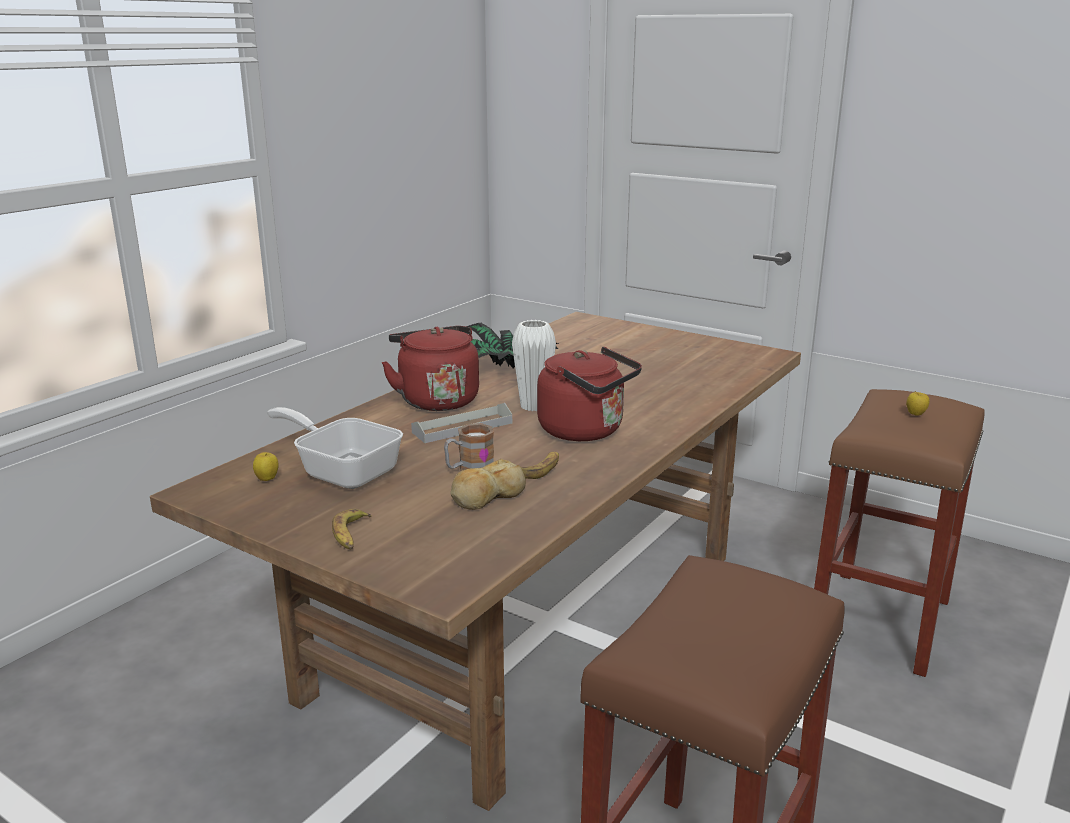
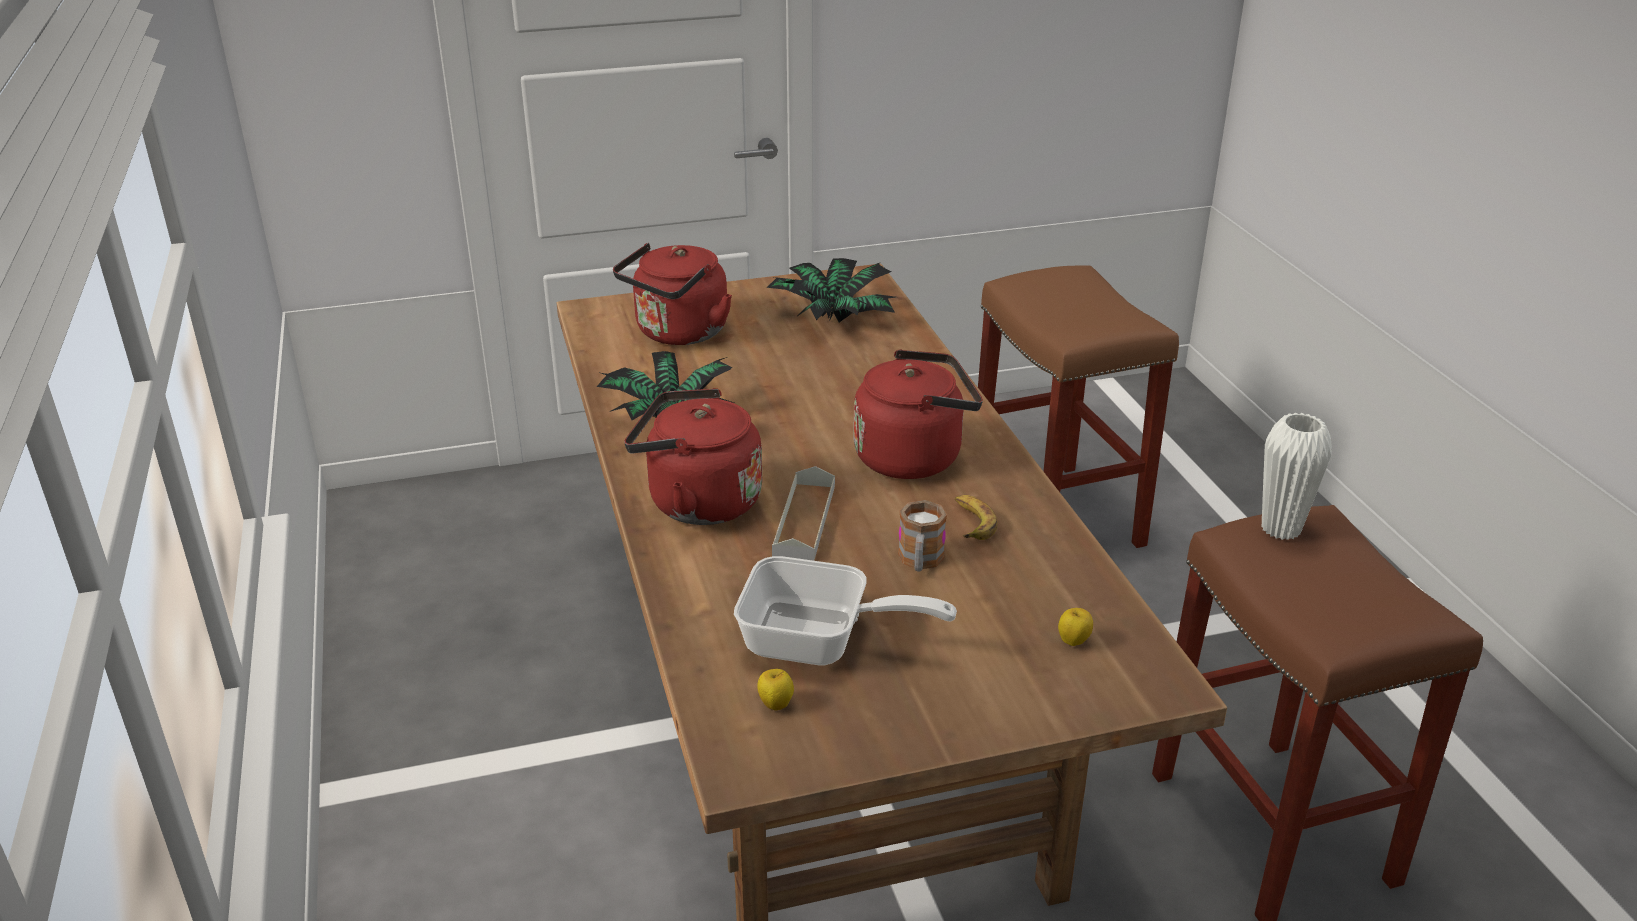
camera: 50 degrees left, 10 degrees up
(342, 470) = (819, 643): frying pan -> frying pan turned 150 degrees counterclockwise
(351, 535) = (994, 697): banana -> none
(486, 496) = (997, 579): bread -> none
(533, 406) = (807, 455): white vase -> white vase (1281, 529)
(600, 341) = (678, 334): none -> red kettle
(701, 363) = (832, 318): none -> potted plant
(915, 415) = (1073, 297): apple -> apple (1073, 642)

